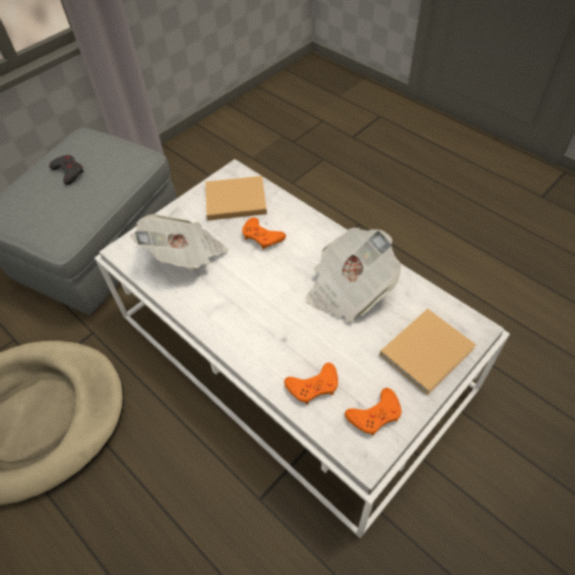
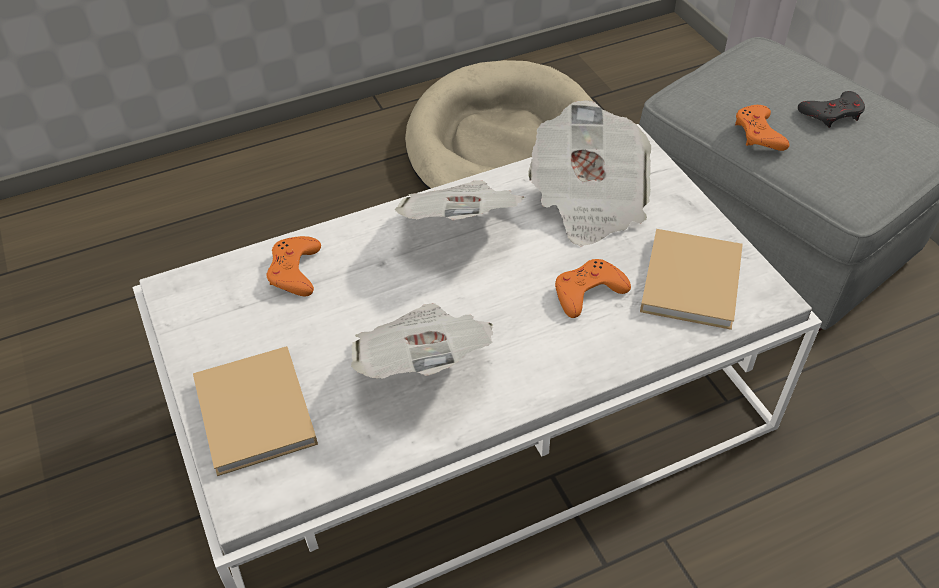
camera: 110 degrees right, 5 degrees down
(232, 310) = (461, 225): none -> newspaper
(375, 414) = (214, 316): orange game controller -> orange game controller (759, 133)

